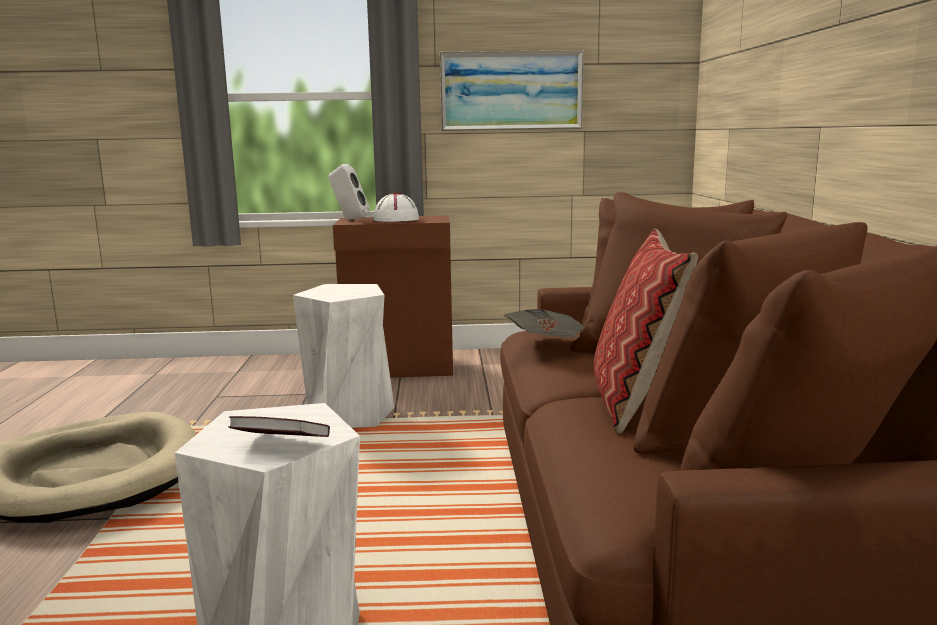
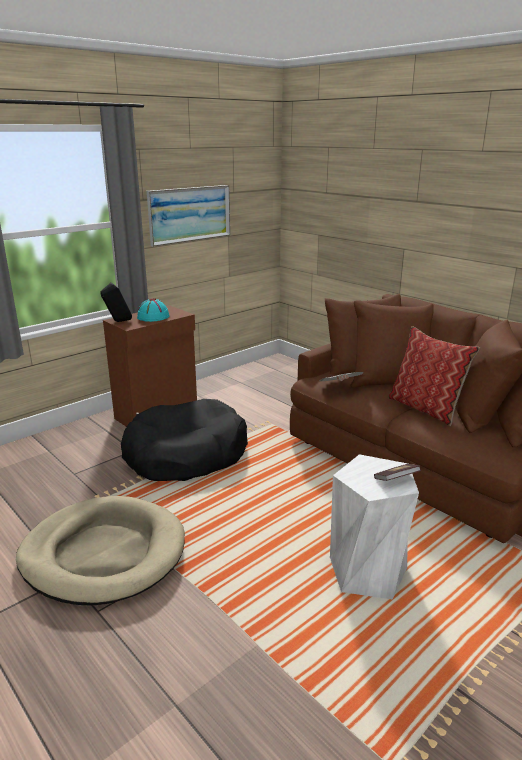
camera: 40 degrees left, 10 degrees up
(349, 219) = (118, 321): white speaker -> black speaker
(350, 414) = (185, 454): white stool -> black dog bed
(396, 220) = (153, 317): white hat -> turquoise hat

